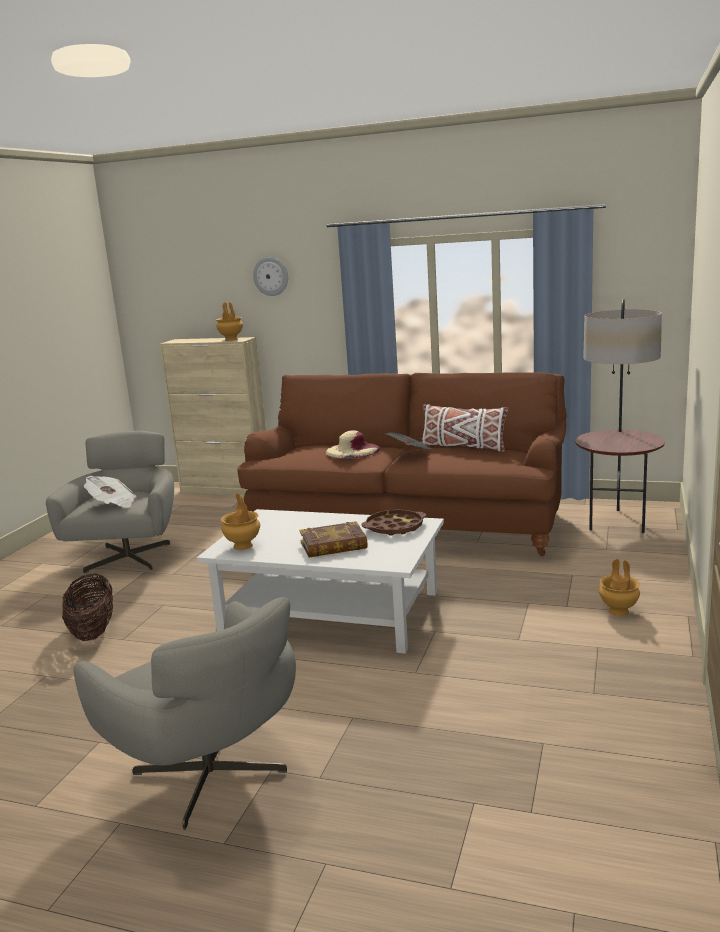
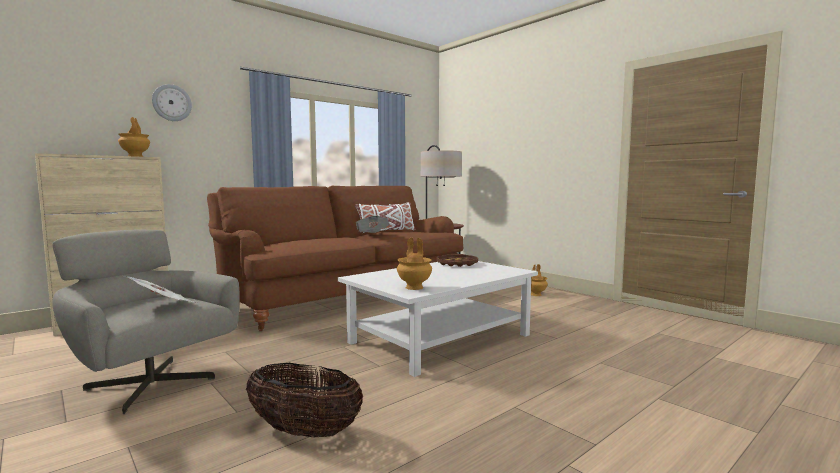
camera: 60 degrees left, 10 degrees down
(213, 776) = (659, 420): grey armchair -> none
(333, 545) = (462, 274): book -> none
(353, 450) = (330, 237): beige hat -> none

